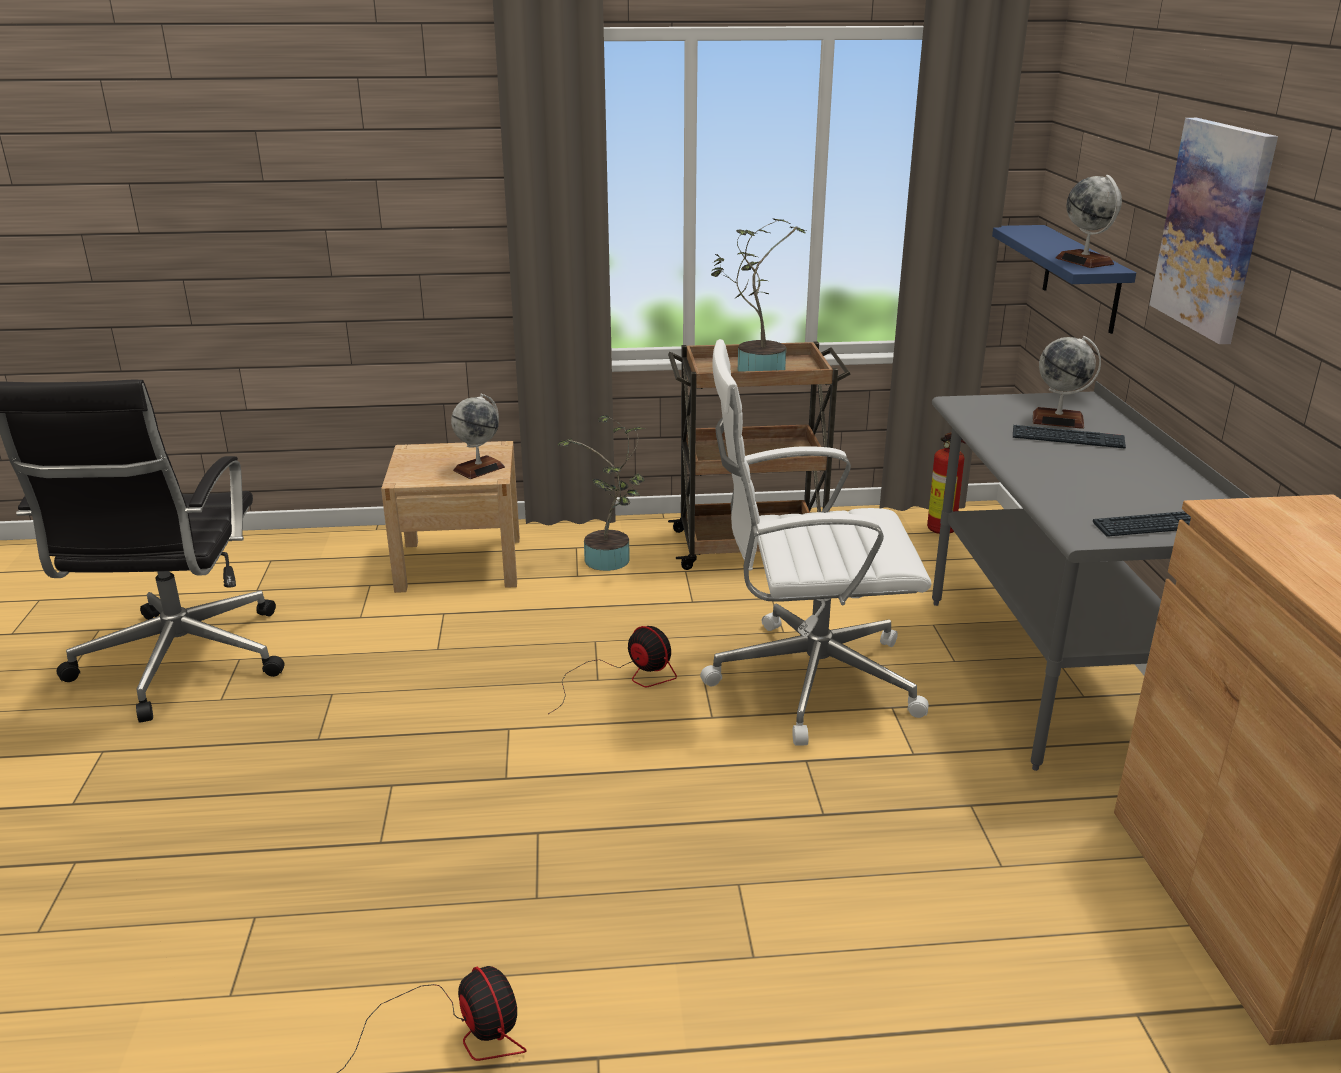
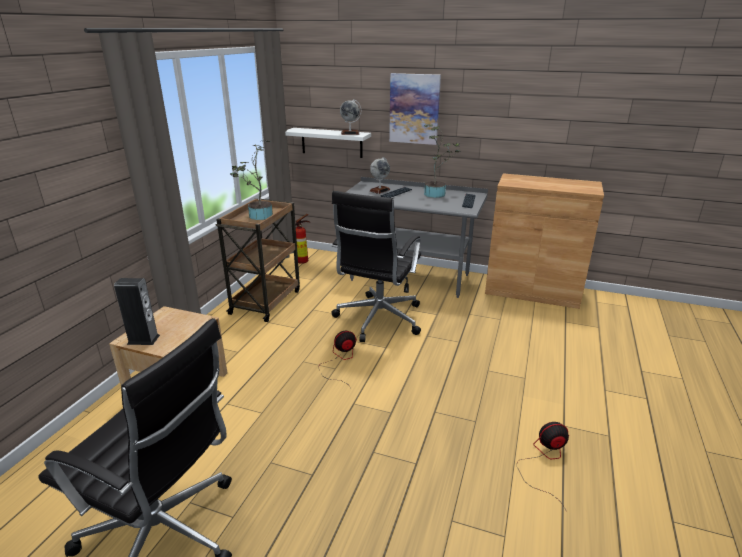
camera: 65 degrees left, 0 degrees up
(415, 459) = (143, 339): none -> speaker
(479, 469) = (187, 322): globe -> none
(610, 562) = (236, 339): potted plant -> potted plant (437, 194)
(807, 680) = (377, 320): white office chair -> black office chair
(1081, 278) = (331, 142): blue shelf -> white shelf

